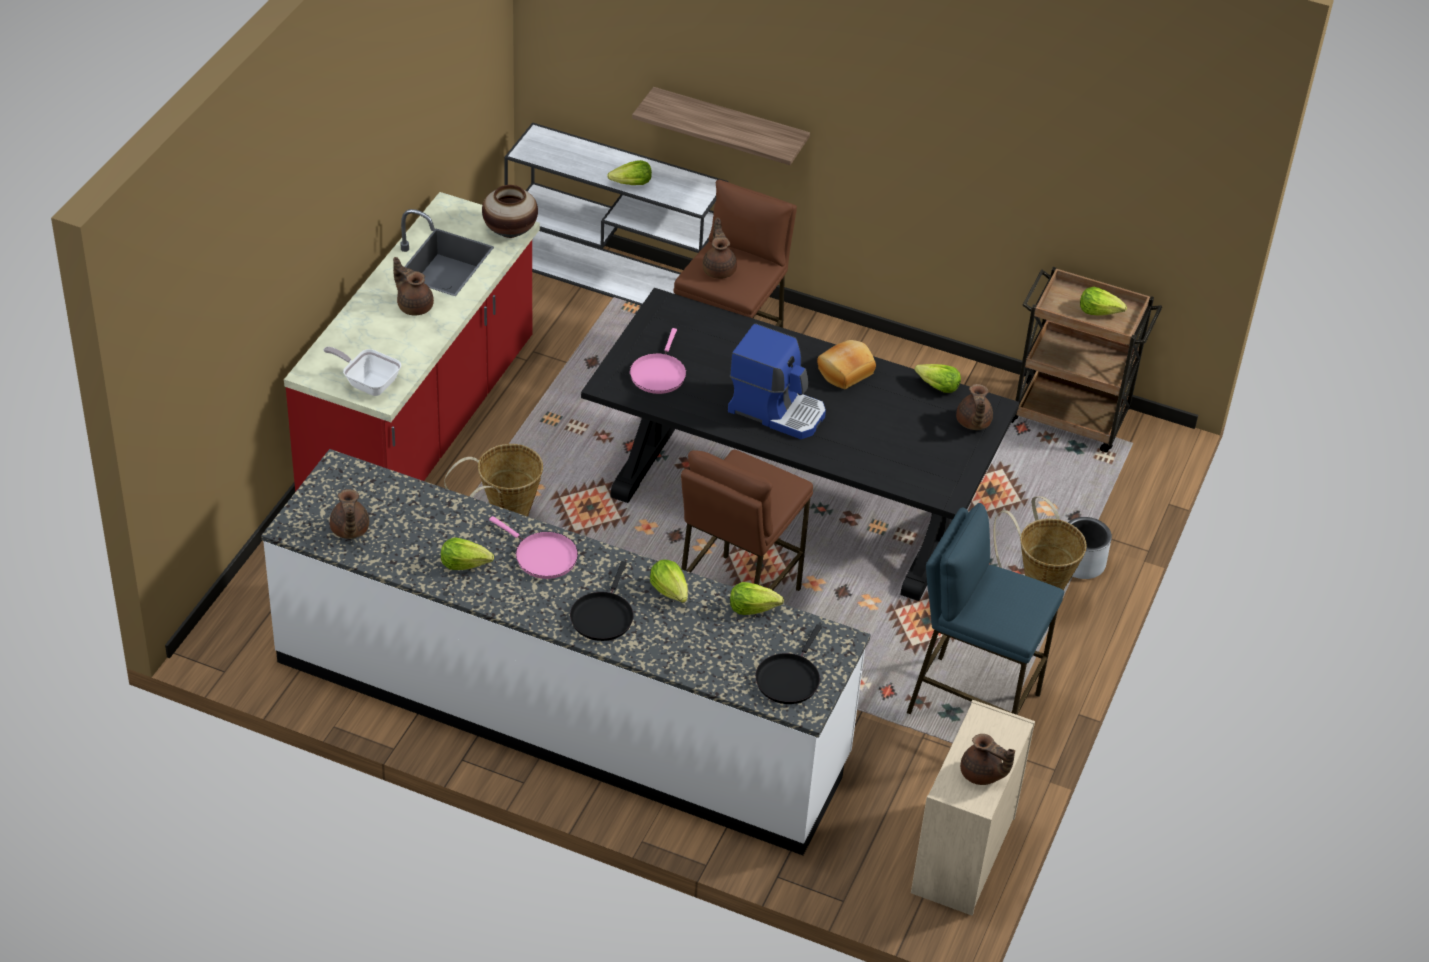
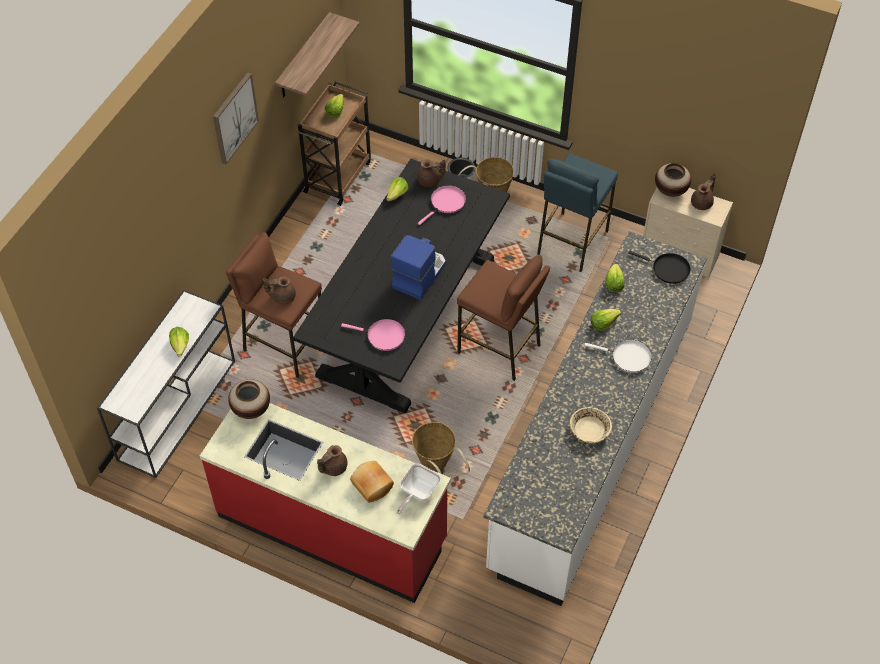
camera: 85 degrees left, 10 degrees up
(349, 530) = (563, 498): brown teapot -> none
(465, 563) = (589, 430): lettuce -> beige bowl
(542, 556) = (579, 388): pink frying pan -> pink frying pan (446, 203)
(602, 616) = (628, 357): black frying pan -> white frying pan
(730, 127) = (170, 263): shelf -> shelf (303, 57)
(844, 371) = (382, 239): bread -> bread (371, 486)
(928, 98) = (234, 118): none -> picture
(1004, 731) = (670, 190): none -> vase

